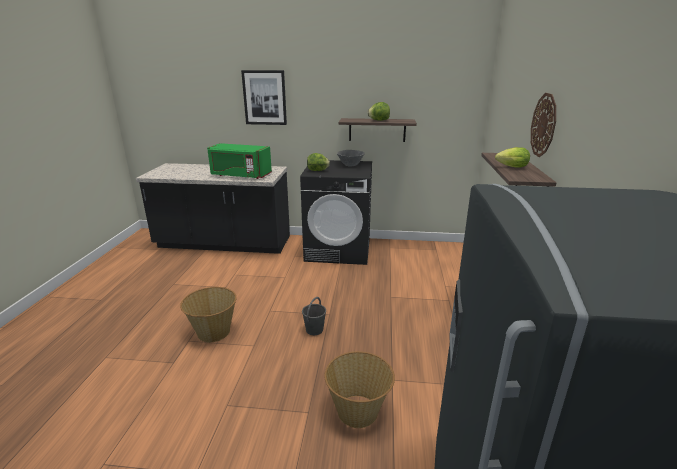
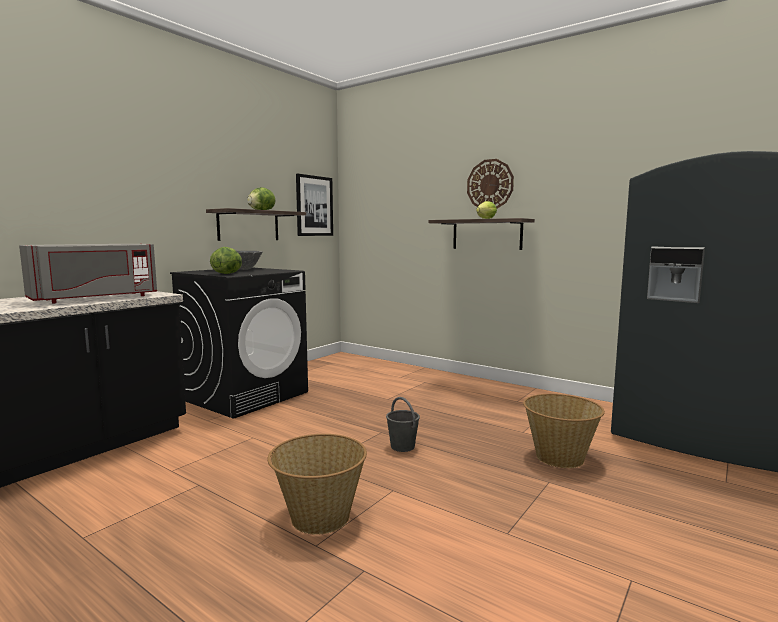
camera: 60 degrees left, 15 degrees down
(240, 175) = (95, 298): green microwave -> grey microwave
(264, 97) = (84, 170): picture -> picture (314, 206)

